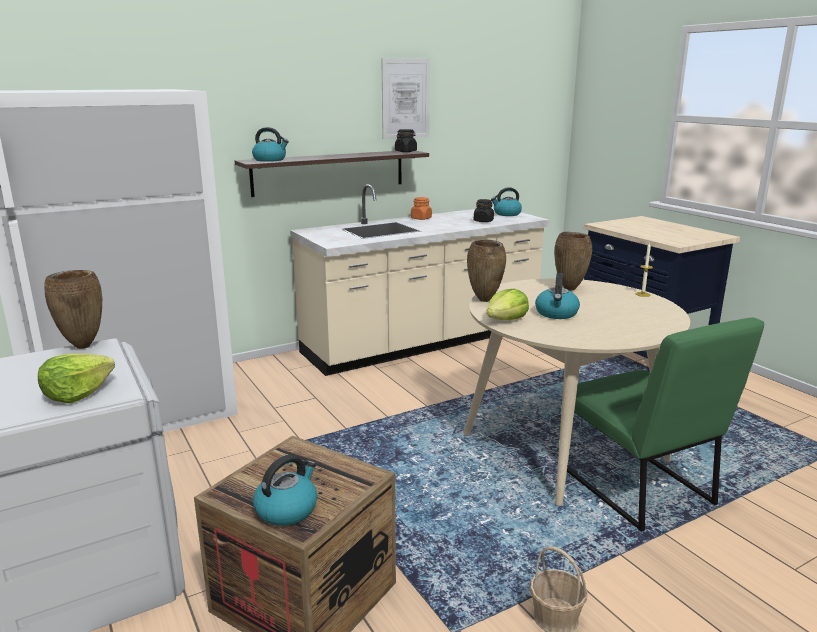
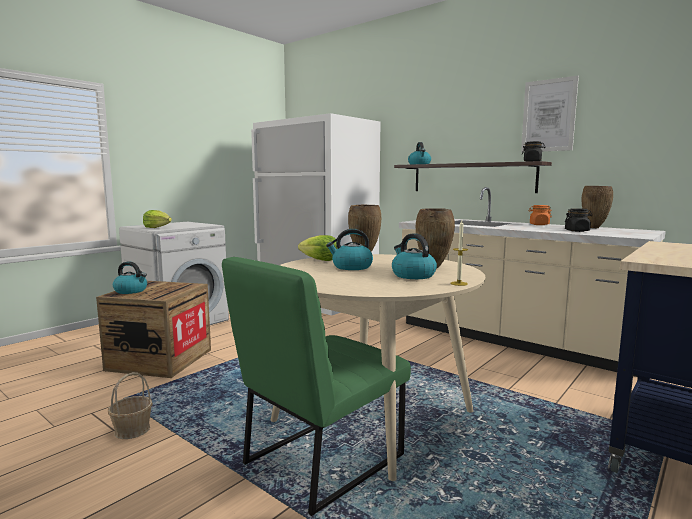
camera: 70 degrees right, 10 degrees down
(83, 346) = (210, 224): brown vase -> brown vase (594, 228)
(506, 214) = (633, 232): kettle -> kettle (412, 275)

